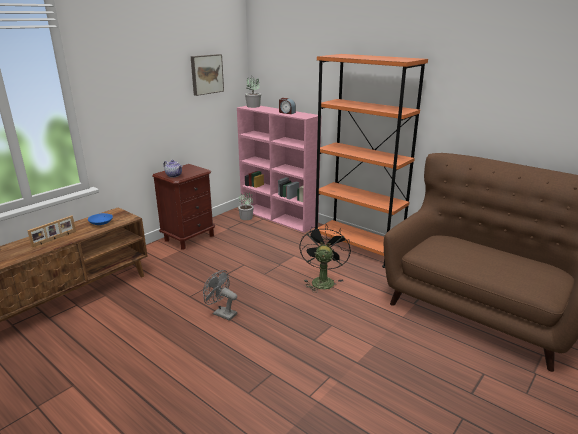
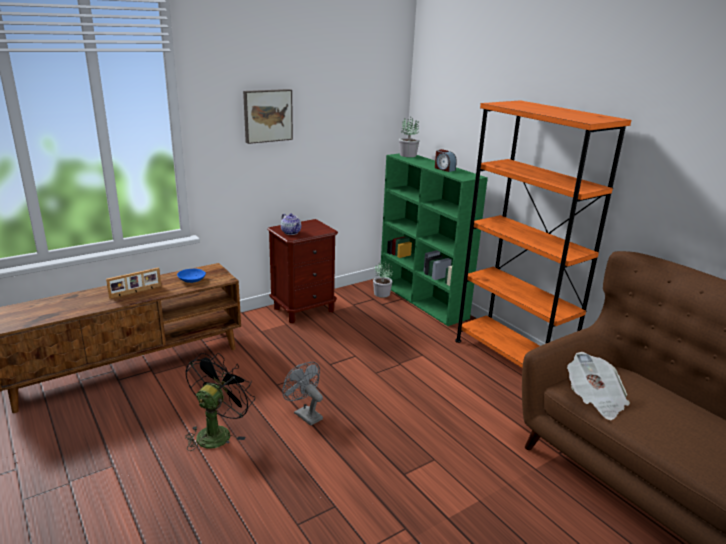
camera: 15 degrees right, 0 degrees up
(206, 74) = (351, 111): picture -> picture (267, 115)
(279, 217) = (423, 300): pink bookcase -> green bookcase
(322, 280) = (446, 396): black fan -> black fan (217, 432)
(438, 257) = (595, 399): none -> newspaper

